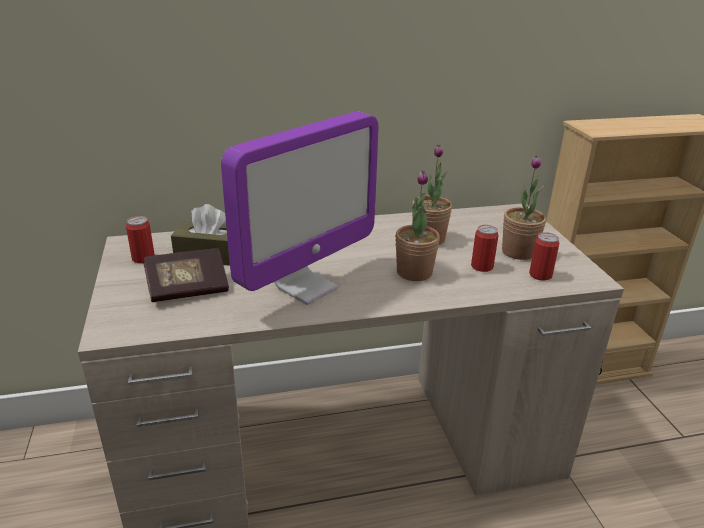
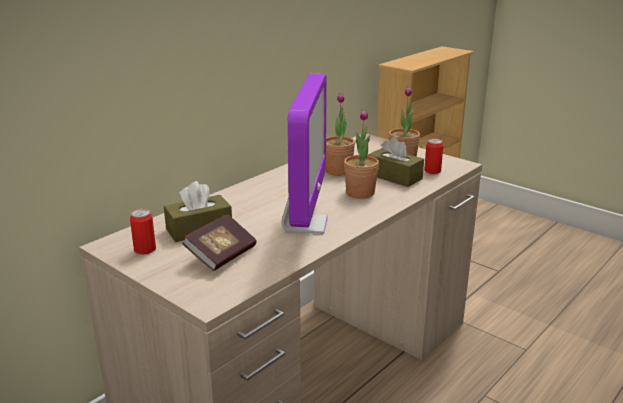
camera: 35 degrees left, 5 degrees down
(482, 266) = (394, 176): can -> brown tissue box

